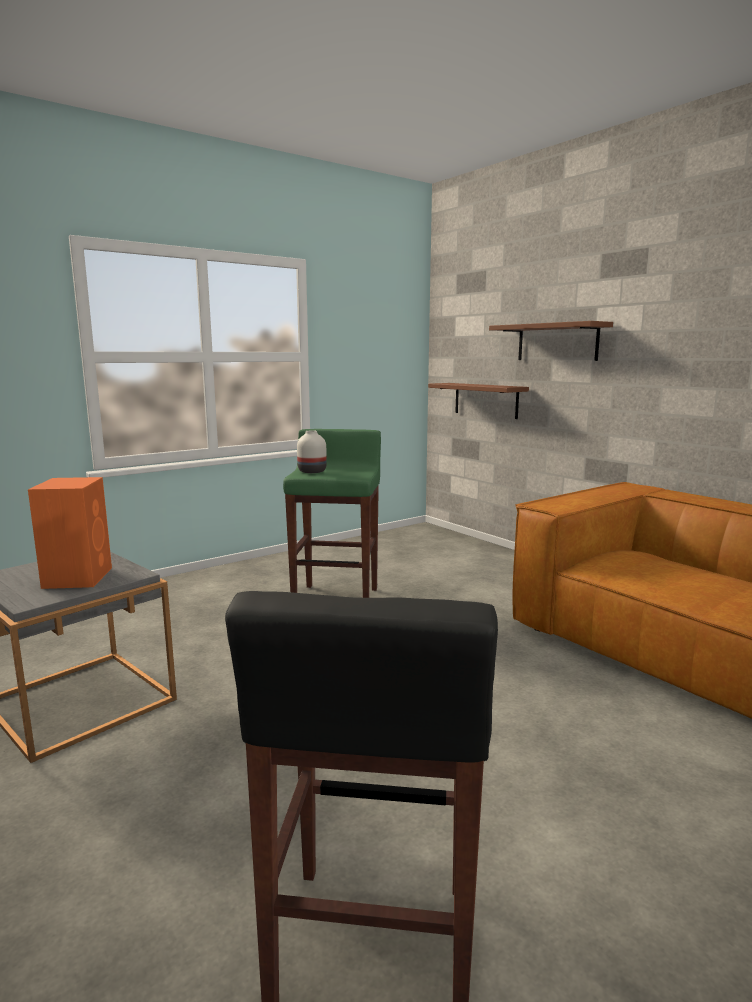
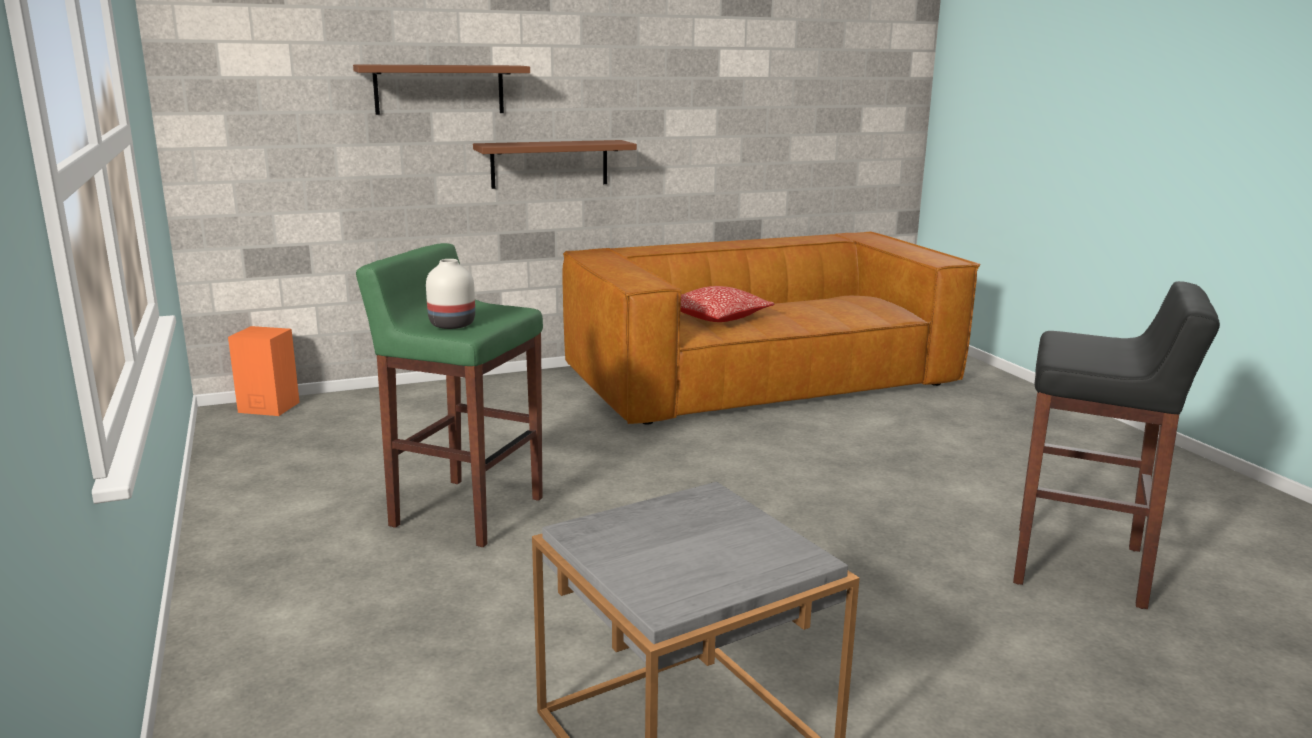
camera: 75 degrees left, 5 degrees up
(78, 577) = (706, 532): orange speaker -> orange speaker (267, 407)
(486, 400) = (316, 178): brown shelf -> brown shelf (549, 164)
(657, 570) = (716, 317): none -> pillow

